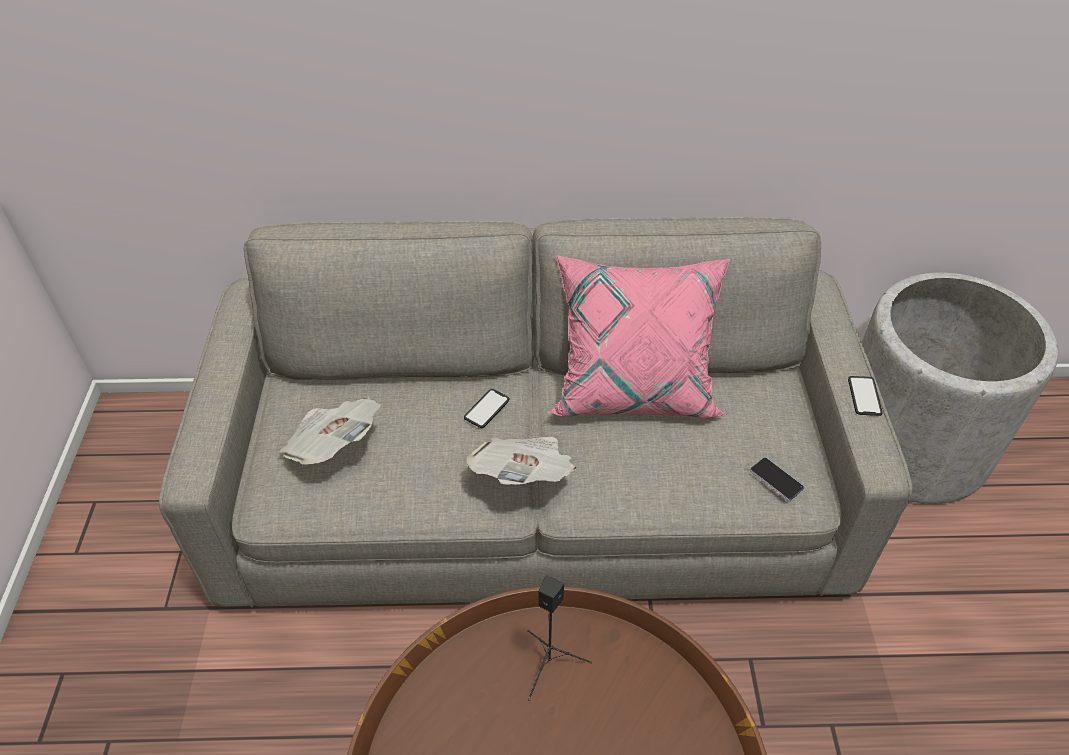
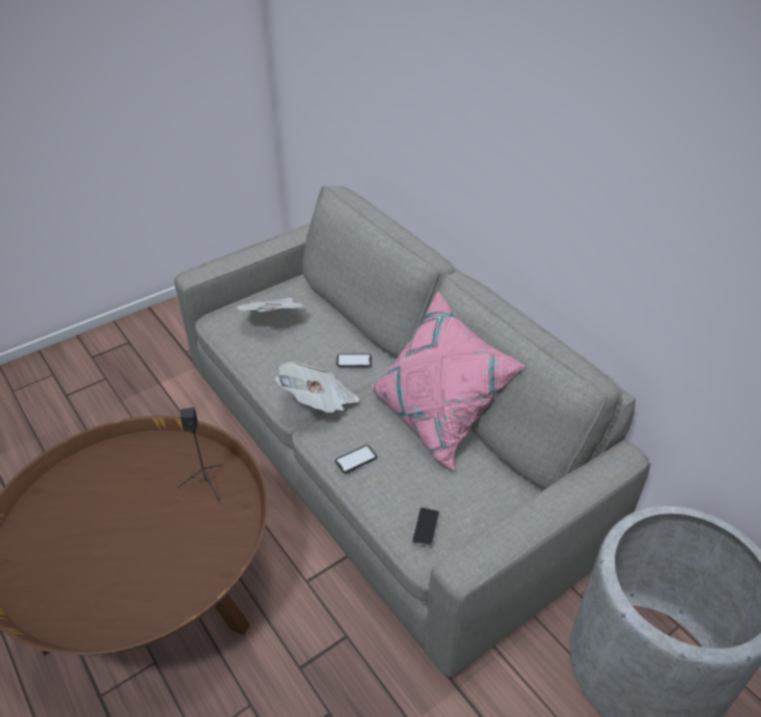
camera: 55 degrees right, 5 degrees down
(864, 396) = (526, 529): phone -> phone (356, 459)

